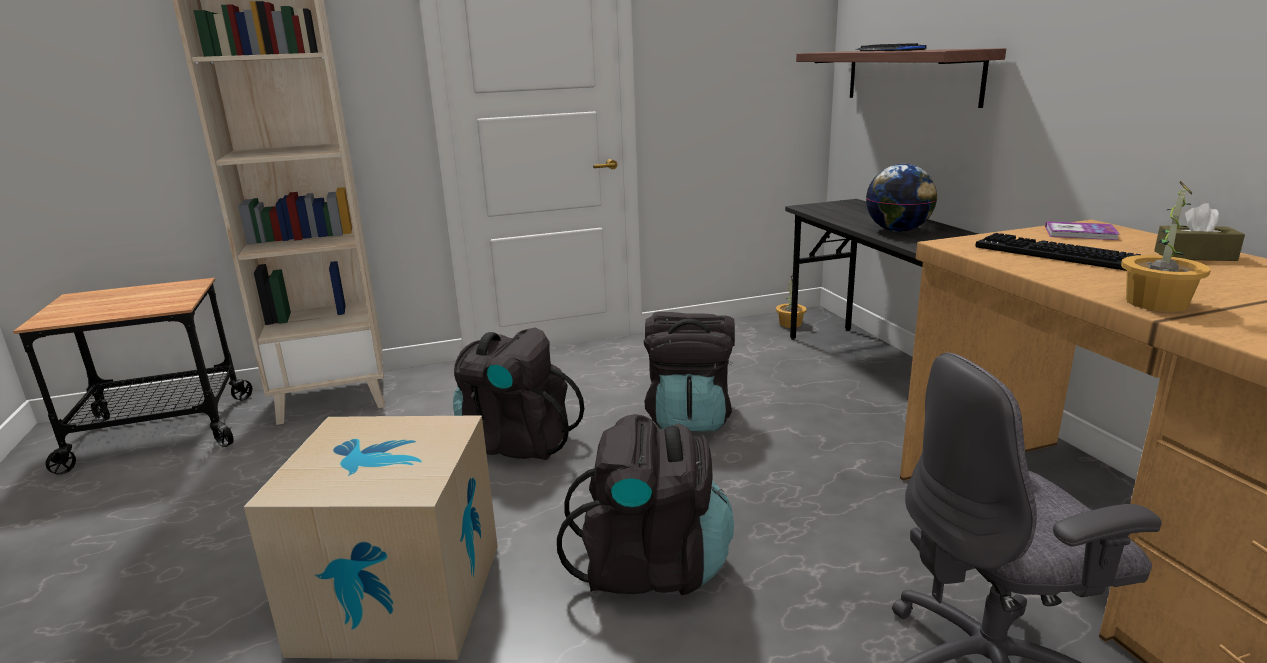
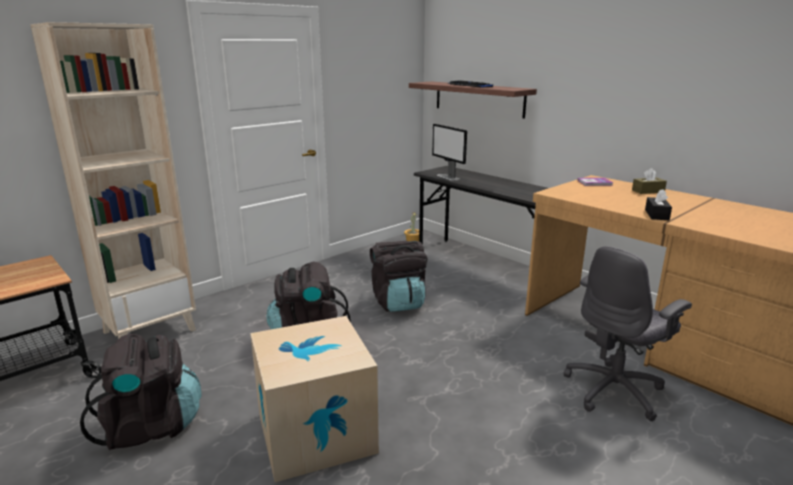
camera: 25 degrees left, 0 degrees up
(651, 567) = (440, 383): black backpack -> black backpack (151, 426)
(836, 216) = (448, 177): none -> monitor
(898, 231) = (489, 184): globe -> none
(1055, 254) = (597, 195): keyboard -> none
(1155, 303) = (656, 215): potted plant -> black tissue box

